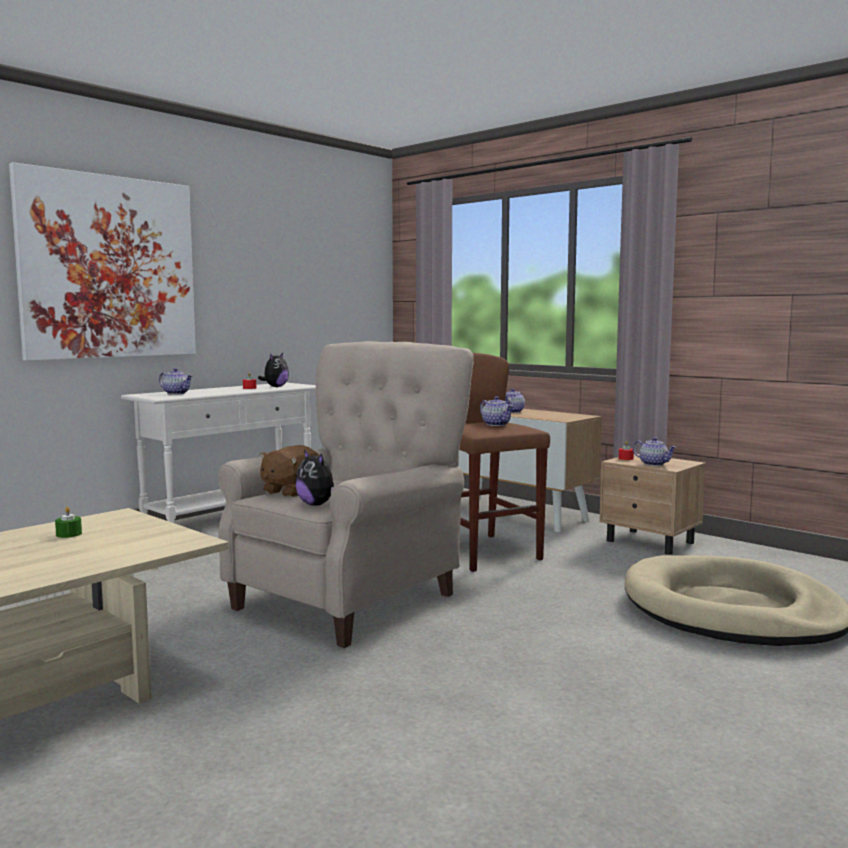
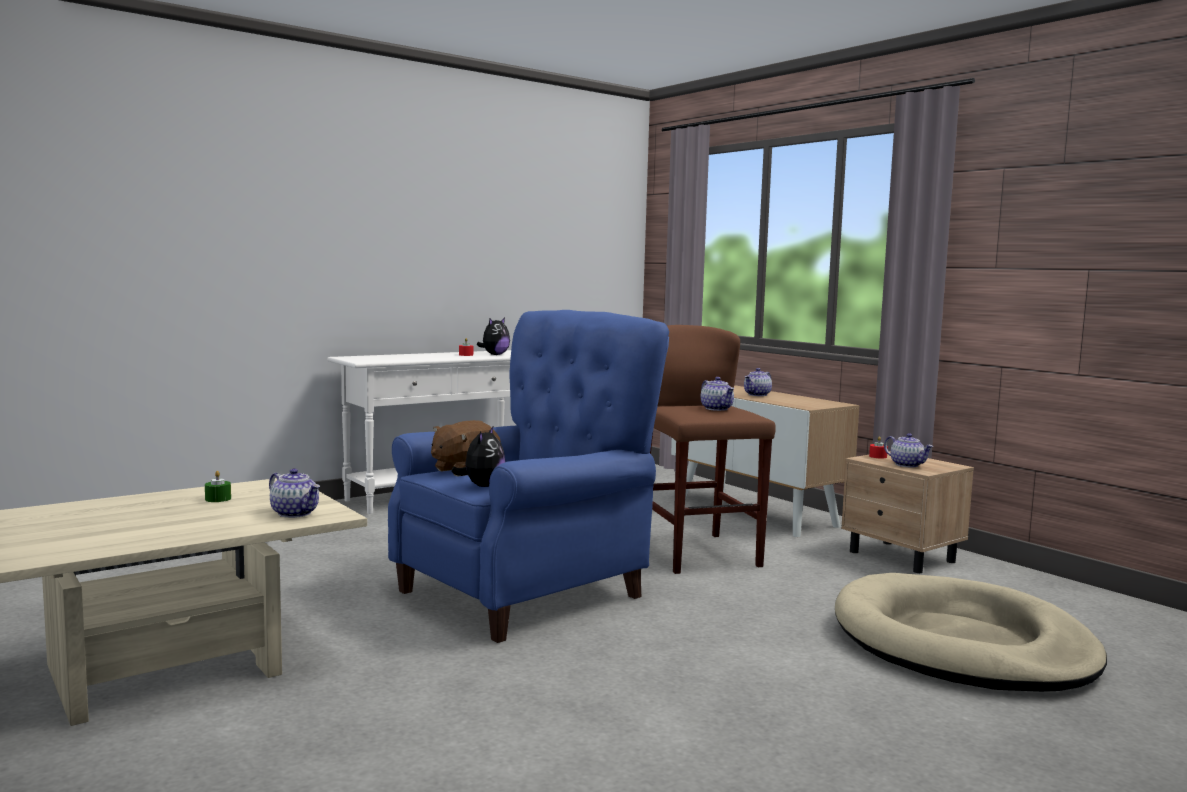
camera: 10 degrees right, 0 degrees up
(109, 267) = (321, 221): picture -> none
(177, 393) = (384, 357): teapot -> teapot (295, 513)
(317, 504) = (482, 486): plush toy -> plush toy turned 135 degrees counterclockwise
(353, 599) = (530, 592): beige armchair -> blue armchair

